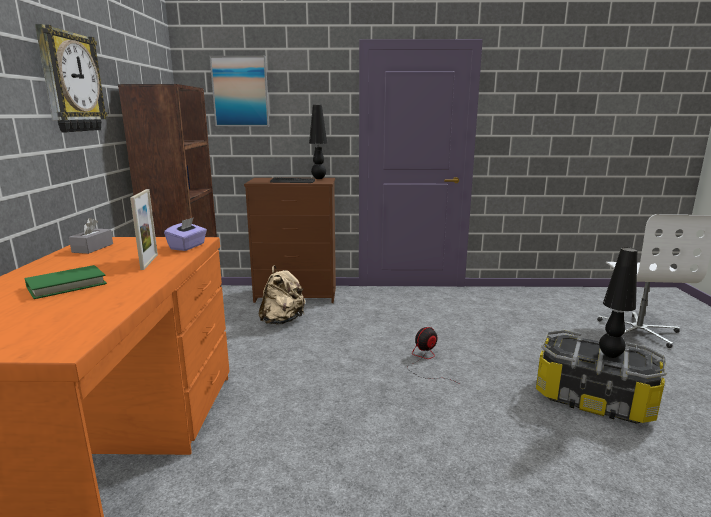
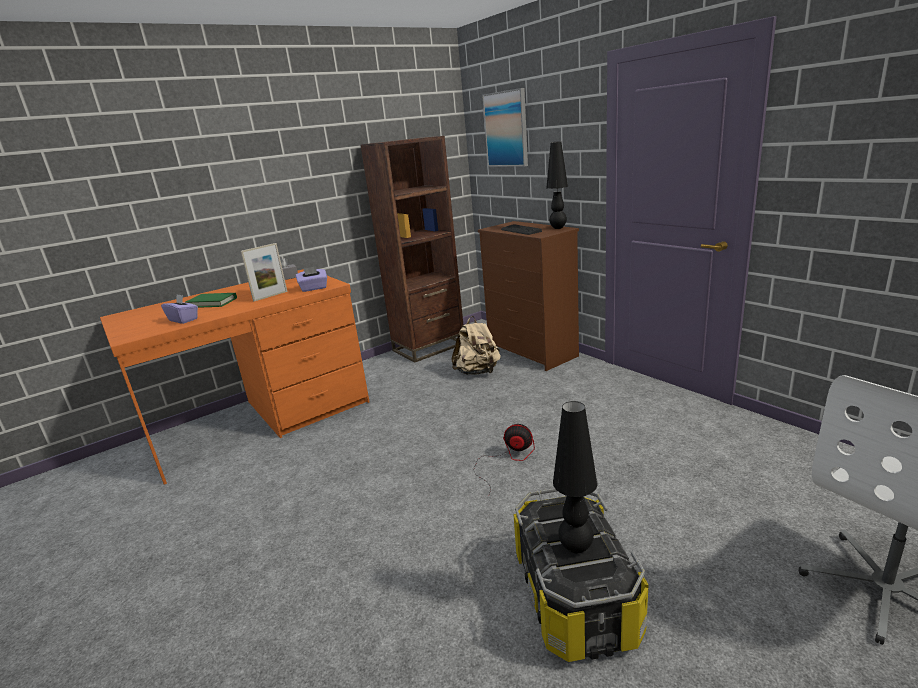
camera: 55 degrees right, 5 degrees up
(70, 82) = (300, 154): wall clock -> none
(95, 306) = (184, 320): none -> purple tissue box

